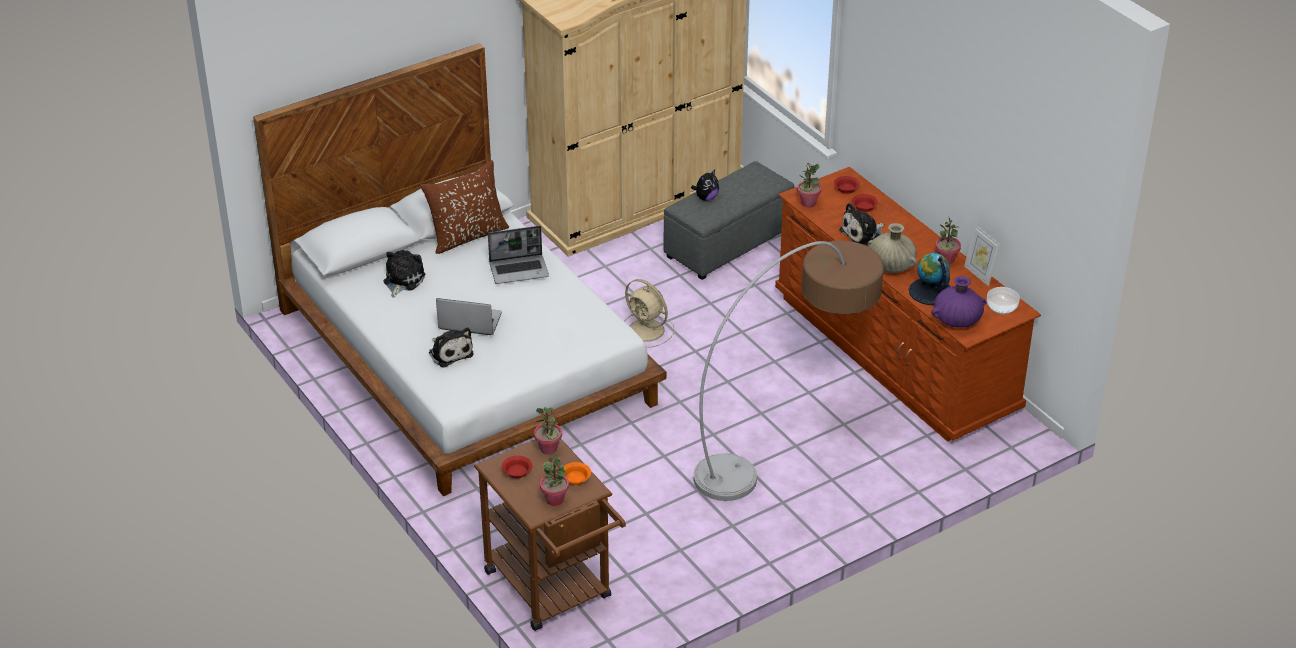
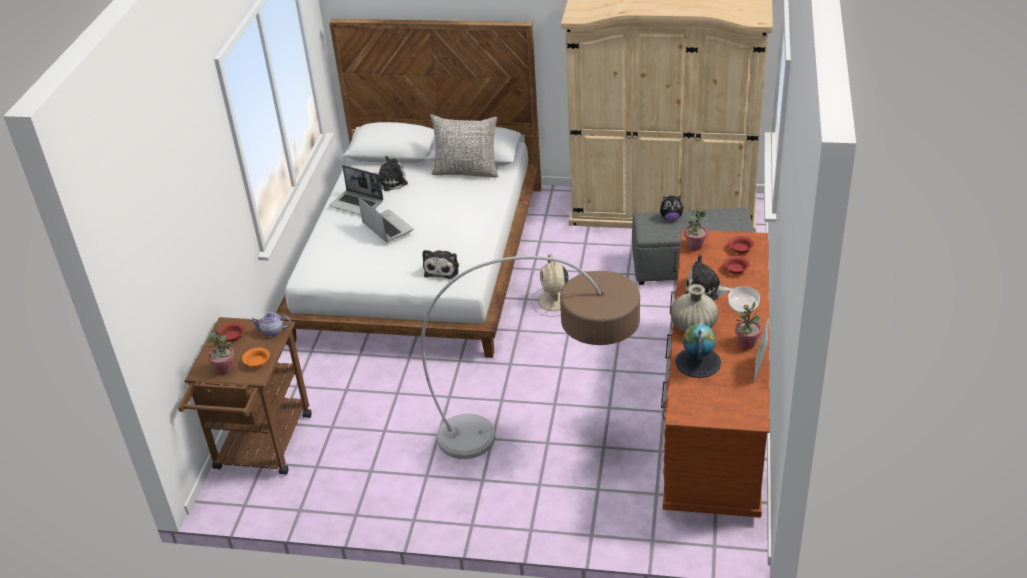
camera: 45 degrees right, 0 degrees up
(450, 352) = (348, 241): plush toy -> plush toy (442, 269)
(467, 236) = (466, 171): brown pillow -> grey pillow
(519, 270) = (465, 208): laptop -> laptop (357, 204)
(548, 449) = (272, 331): potted plant -> teapot
(957, 320) = (687, 397): purple vase -> none
(1001, 307) = (741, 407): bowl -> bowl (743, 306)

